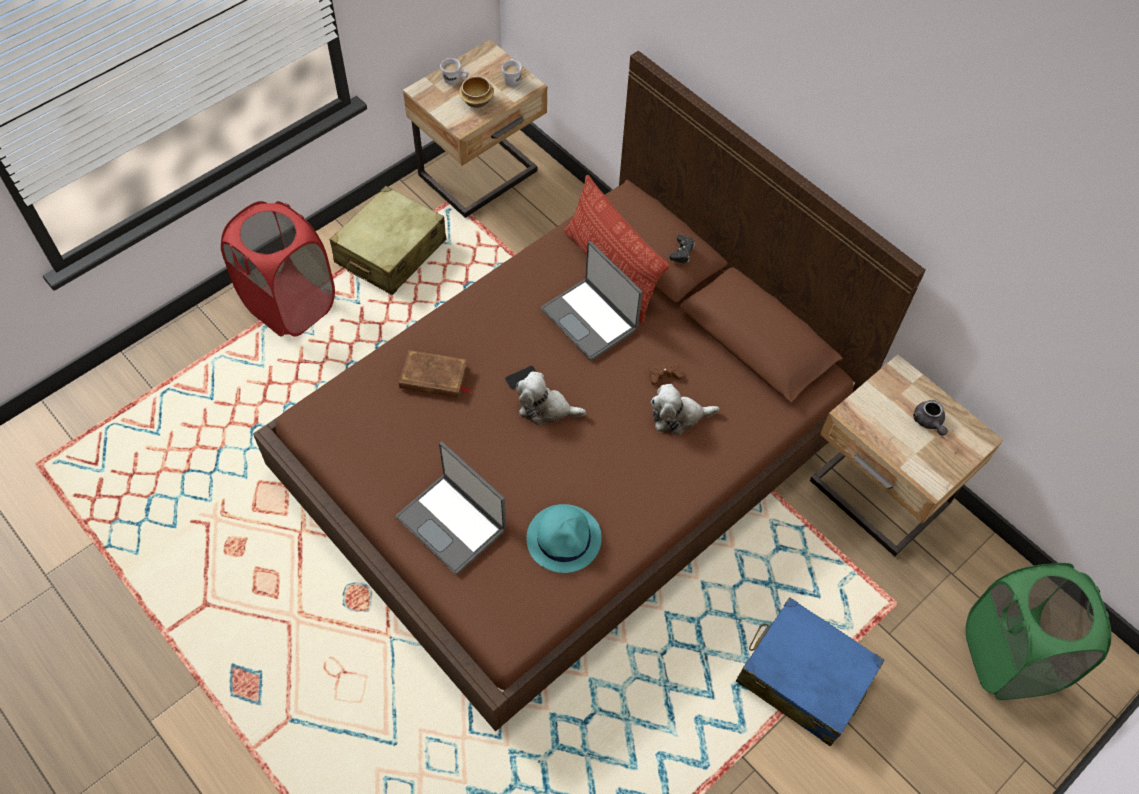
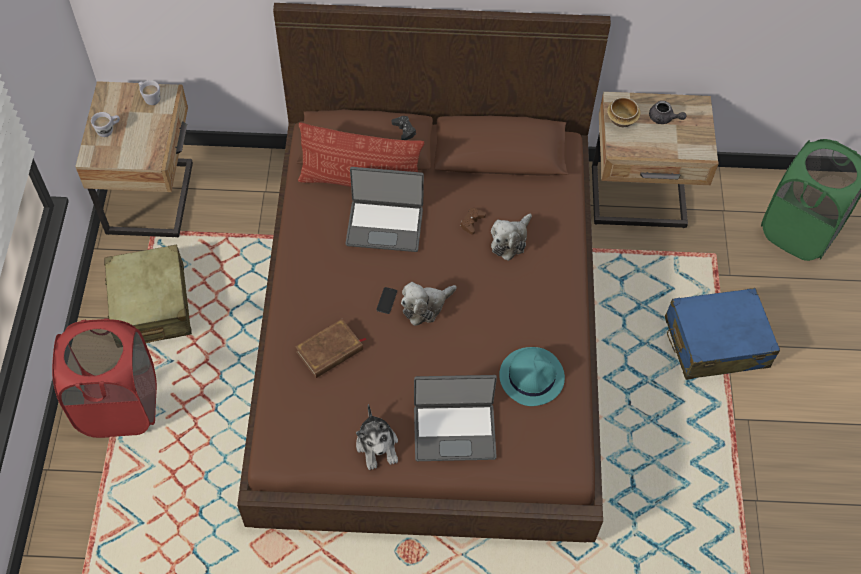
camera: 45 degrees left, 0 degrees up
(384, 479) = (377, 445): none -> plush toy
(477, 101) = (144, 133): bowl -> bowl (622, 120)

